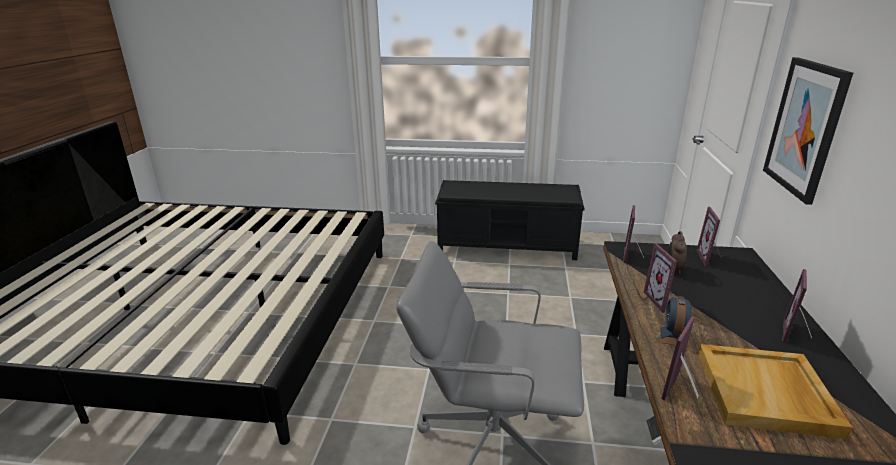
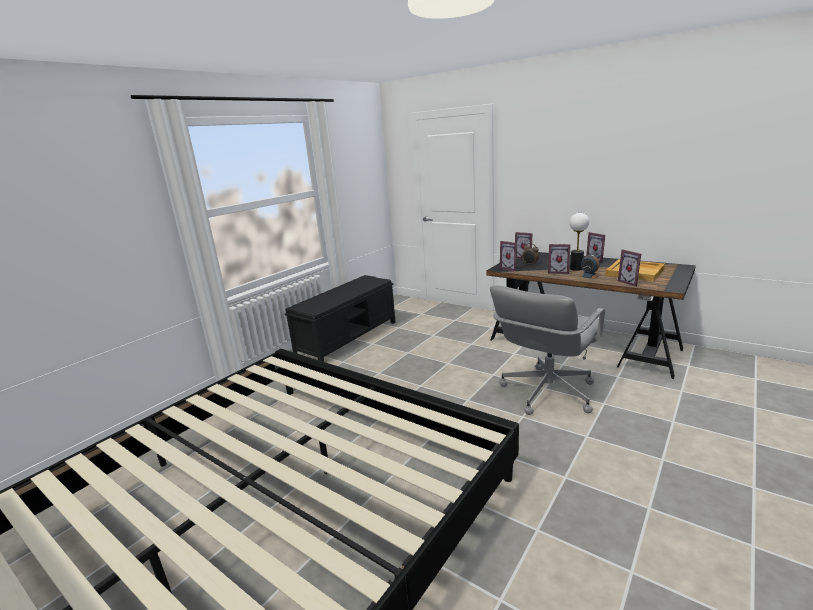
camera: 60 degrees left, 5 degrees down
(704, 317) = (576, 269): none -> table lamp
(805, 128) = (534, 182): picture -> none

